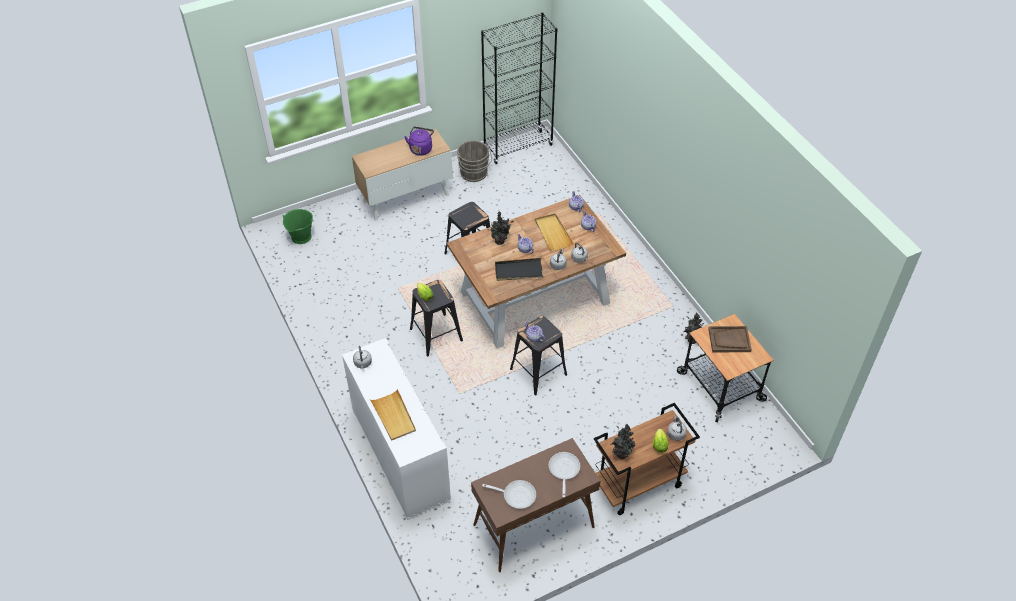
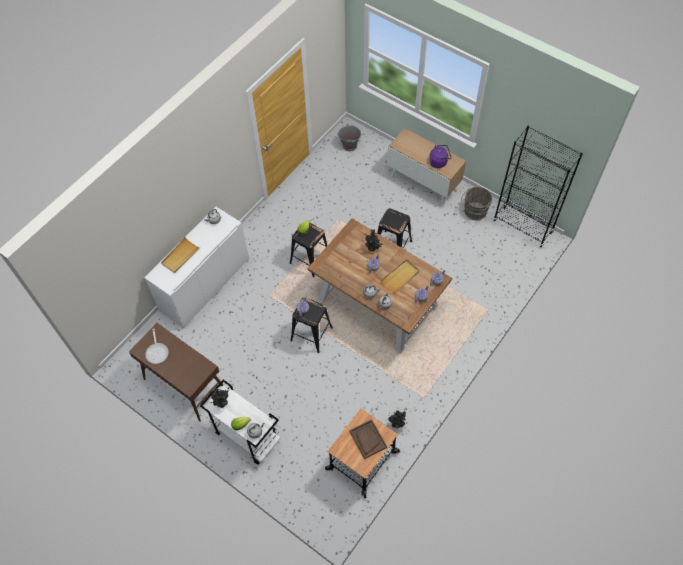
camera: 65 degrees right, 10 degrees up
(301, 236) = (349, 145): green bucket -> grey bucket
(518, 271) = (350, 272): black tray -> none
(563, 470) = (188, 371): frying pan -> none
(638, 485) = (246, 436): brown cart -> white cart

